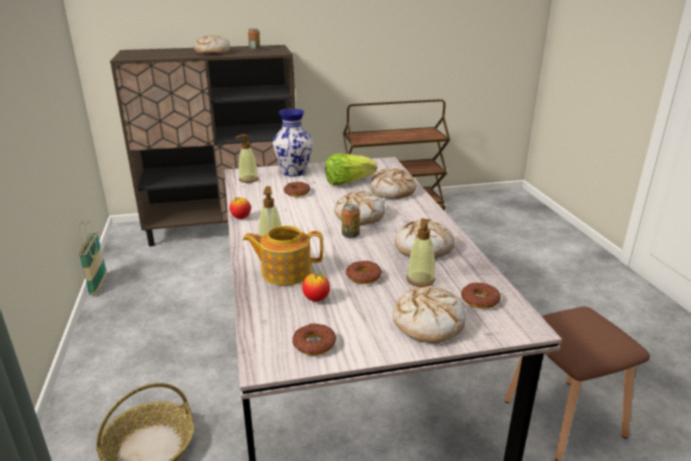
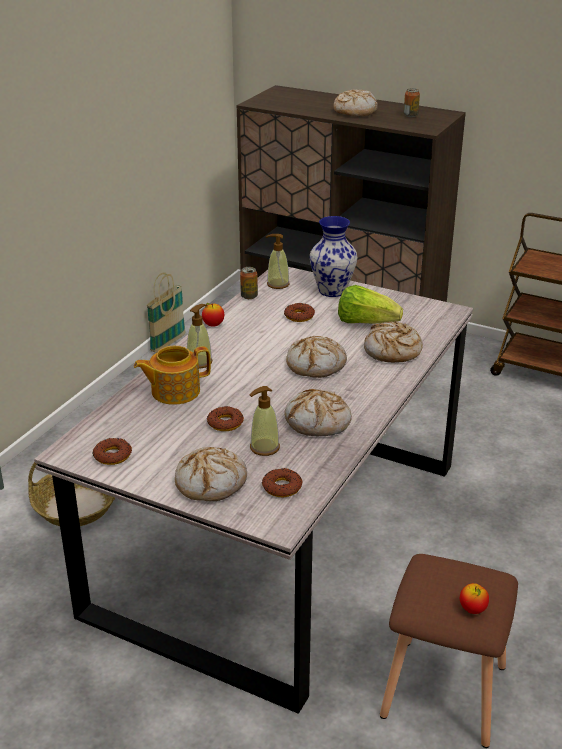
camera: 40 degrees right, 5 degrees up
(285, 272) = (174, 391): teapot -> teapot turned 60 degrees counterclockwise
(316, 299) = (163, 424): apple -> apple (472, 609)
(350, 235) = (275, 381): can -> can (249, 296)

